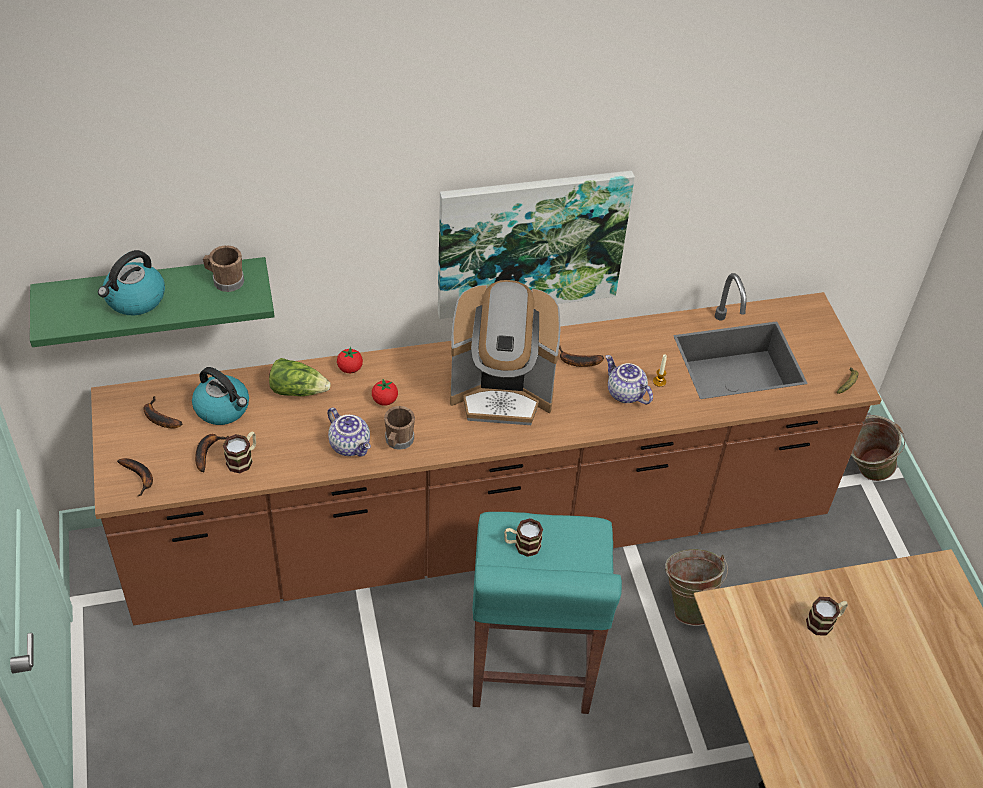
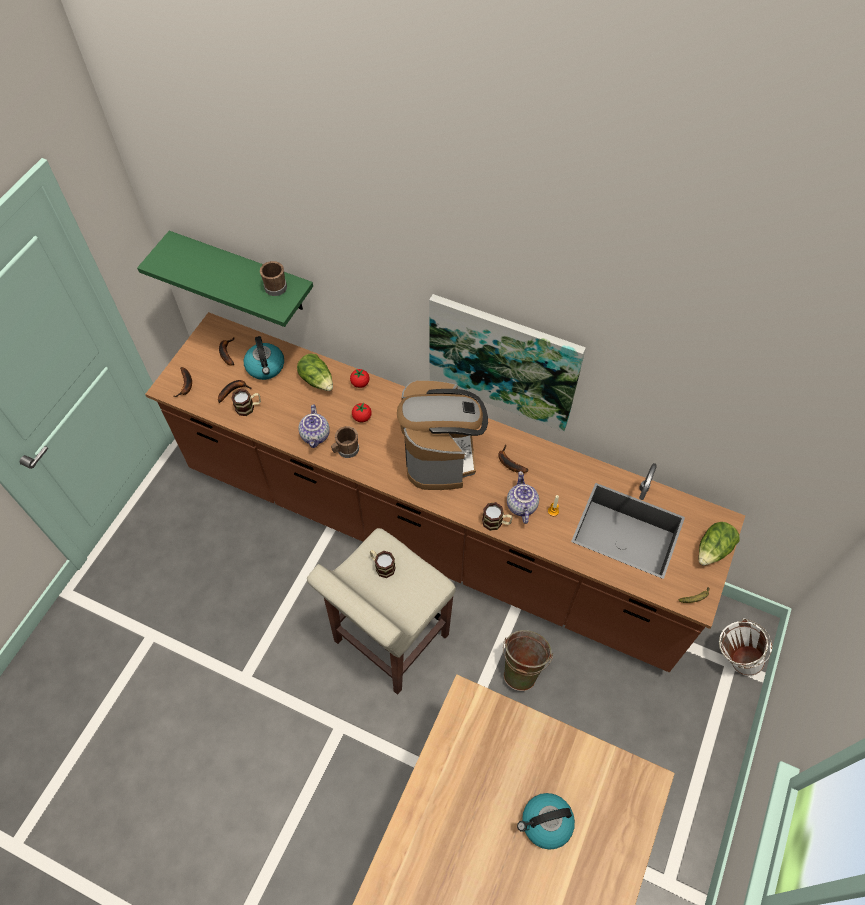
camera: 40 degrees right, 10 degrees up
(135, 299) = (213, 271): kettle -> kettle (545, 823)
(502, 391) = (440, 455): coffee machine -> coffee machine turned 135 degrees counterclockwise
(531, 665) = (390, 639): turquoise stool -> beige stool
(824, 622) = (526, 758): mug -> mug (496, 522)
(825, 335) = (713, 550): none -> lettuce
(863, 472) = (733, 658): green bucket -> white bucket

